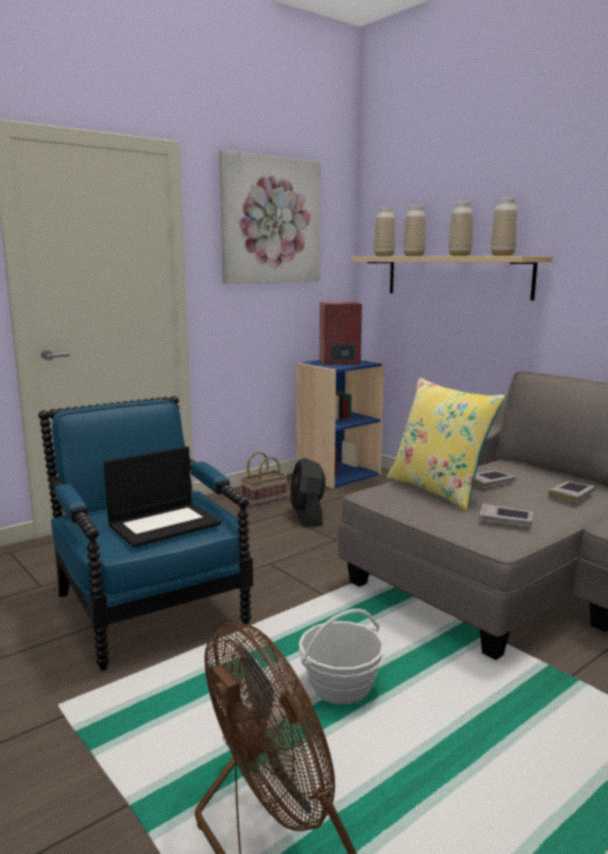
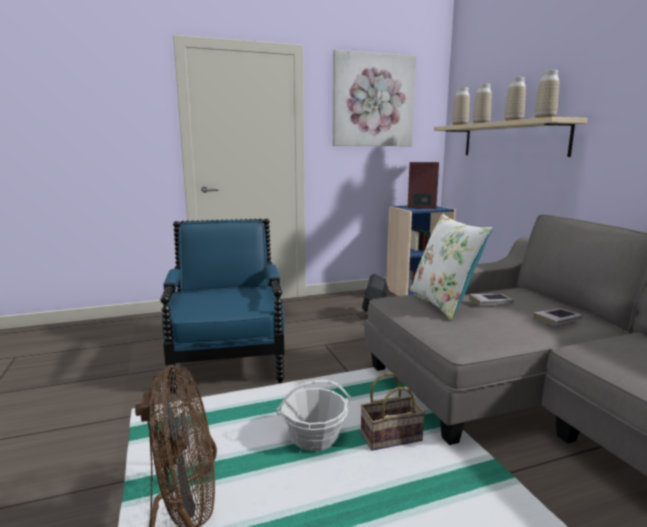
camera: 20 degrees right, 0 degrees up
(164, 524) = (228, 302): laptop -> none
(265, 498) = (352, 302): basket -> basket (392, 436)
(438, 490) = (443, 303): yellow pillow -> white pillow
(505, 520) = (478, 331): book -> none

